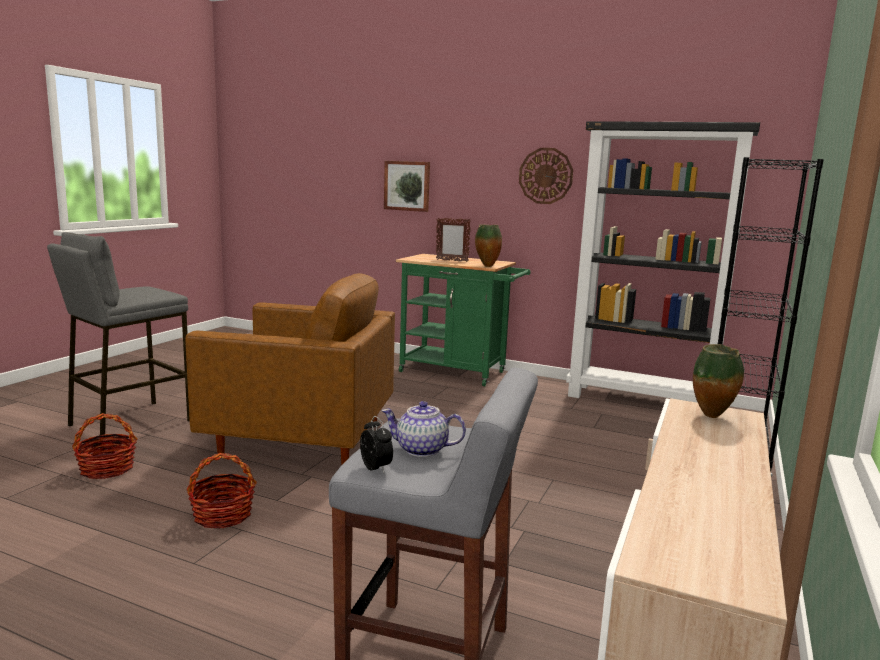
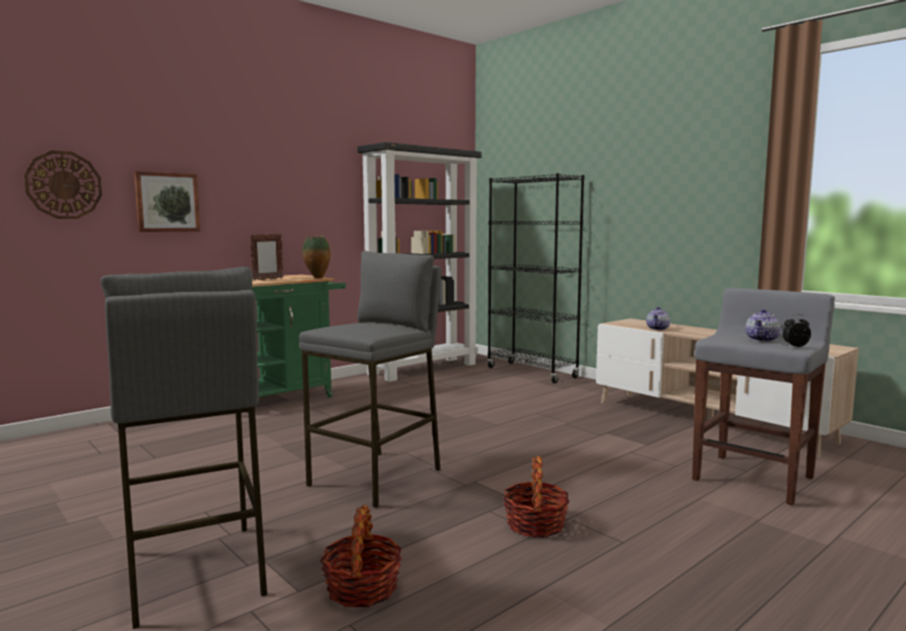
camera: 65 degrees left, 5 degrees down
(299, 439) = (377, 477): brown armchair -> grey stool
(545, 176) = (318, 189): wall clock -> wall clock (64, 185)
(687, 431) = (658, 329): none -> teapot
(712, 417) = (635, 323): vase -> none

